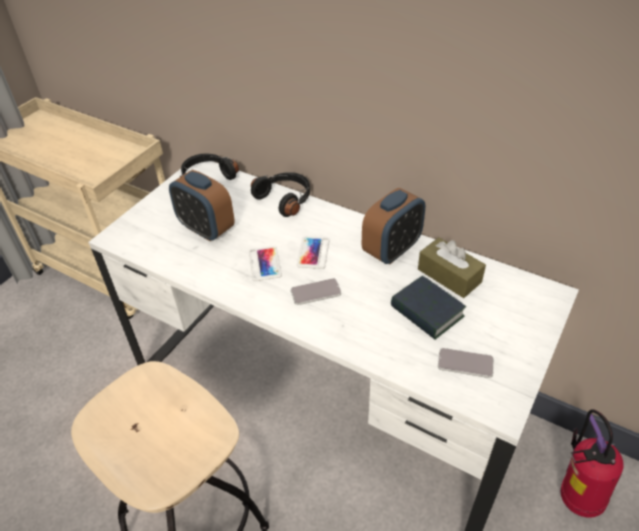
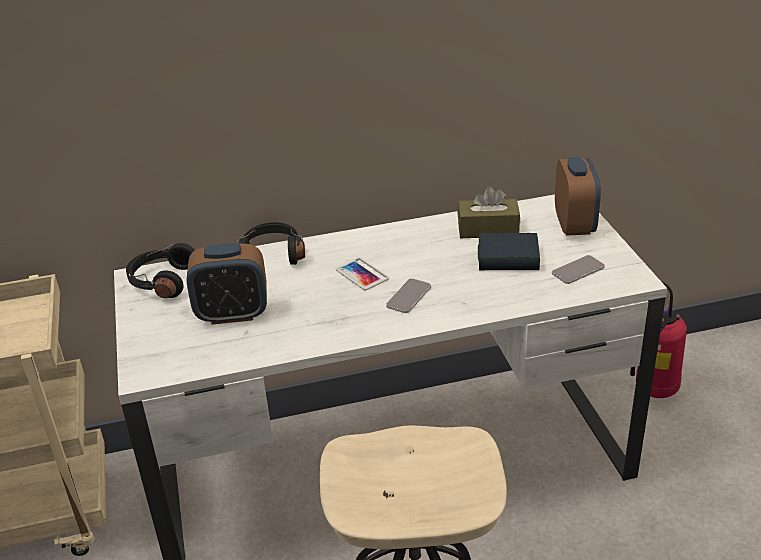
camera: 45 degrees left, 10 degrees down
(265, 263) = (333, 304): phone -> none
(392, 250) = (421, 237): alarm clock -> alarm clock (574, 225)

